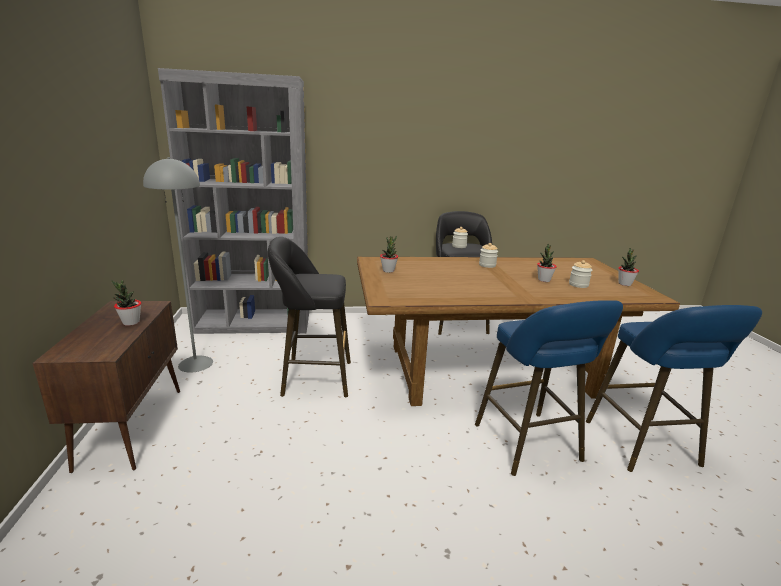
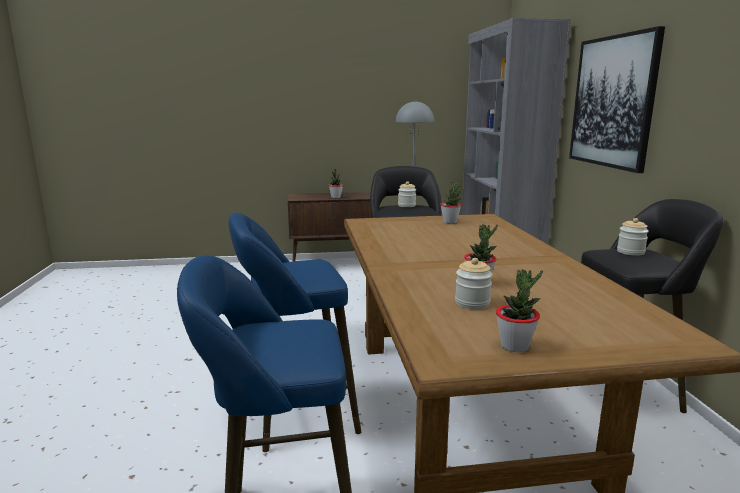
camera: 90 degrees right, 5 degrees down
(374, 155) = (612, 102): none -> picture
(487, 265) = (525, 258): jar -> jar (406, 205)

